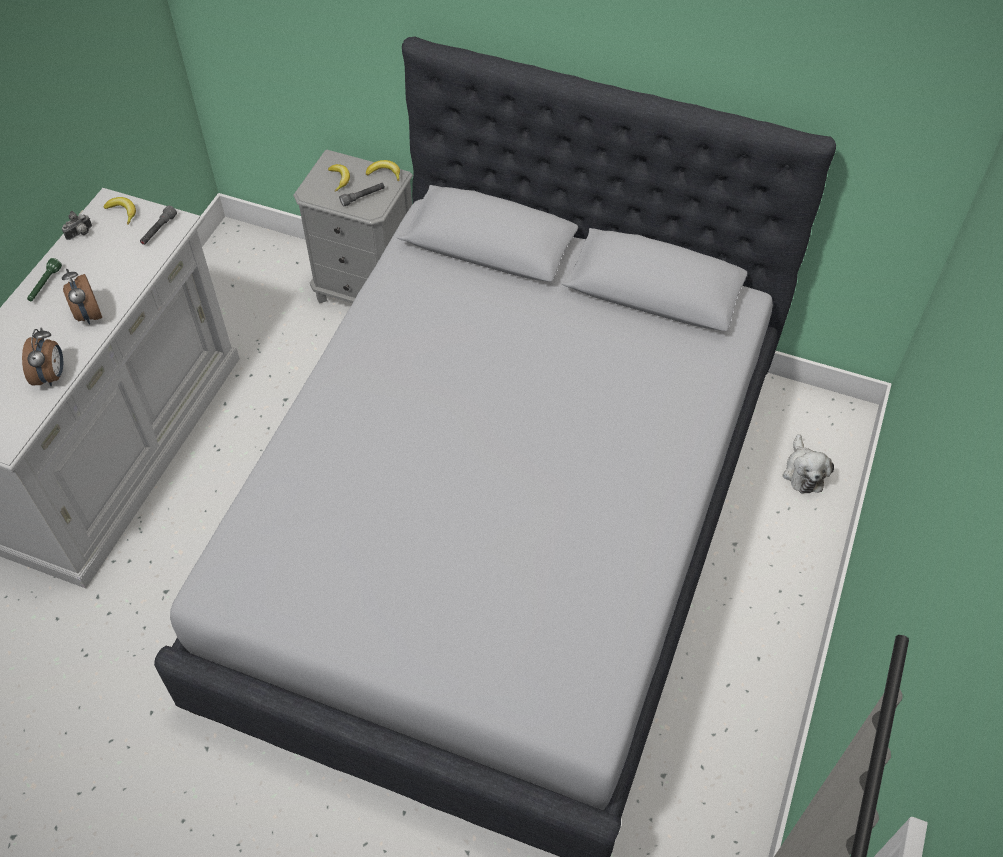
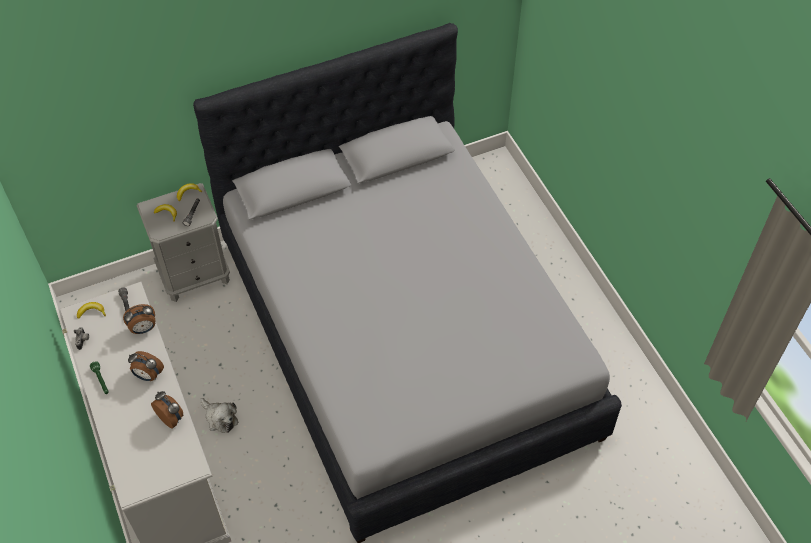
camera: 45 degrees left, 0 degrees up
(144, 265) = (143, 329): none -> alarm clock
(803, 472) = (506, 202): plush toy -> plush toy (220, 418)

